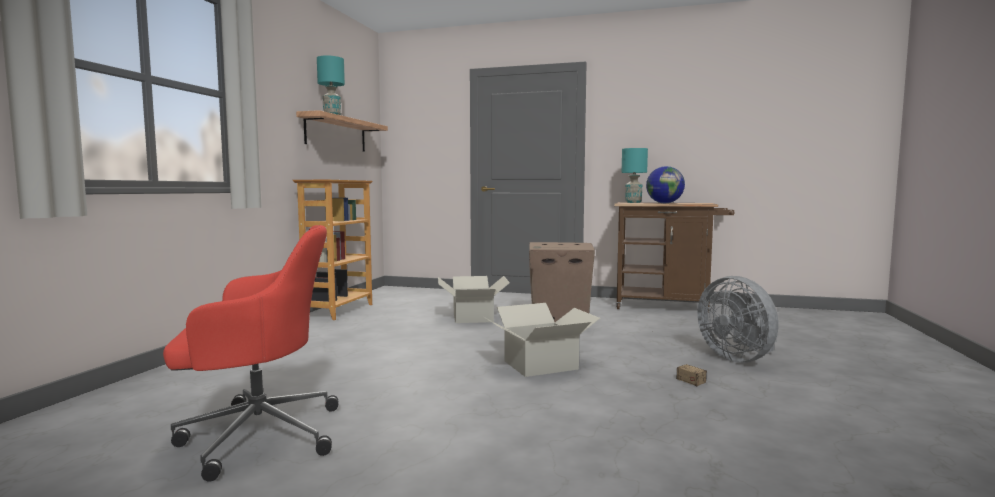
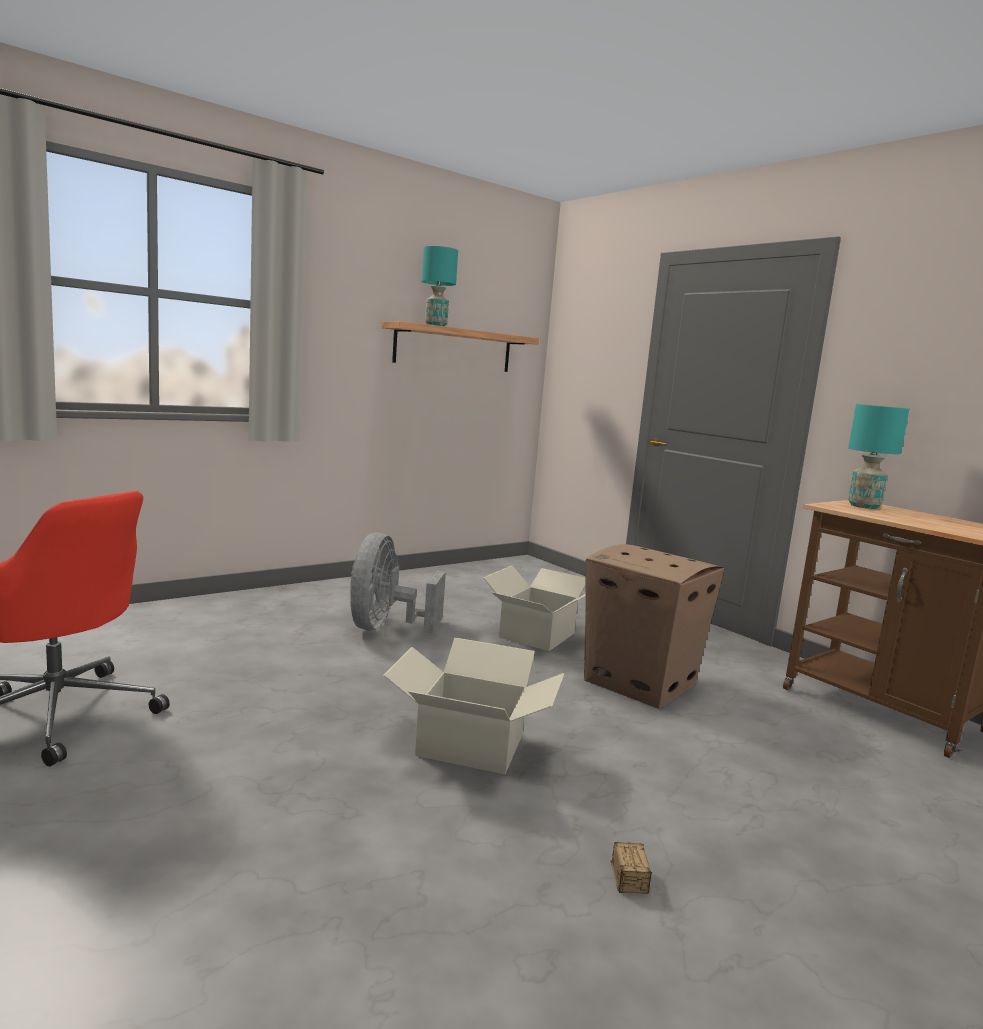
camera: 35 degrees right, 5 degrees up
(338, 310) = (410, 578): bookcase -> none
(664, 203) = (907, 520): globe -> none
(738, 358) = (820, 875): grey fan -> grey fan (385, 628)

